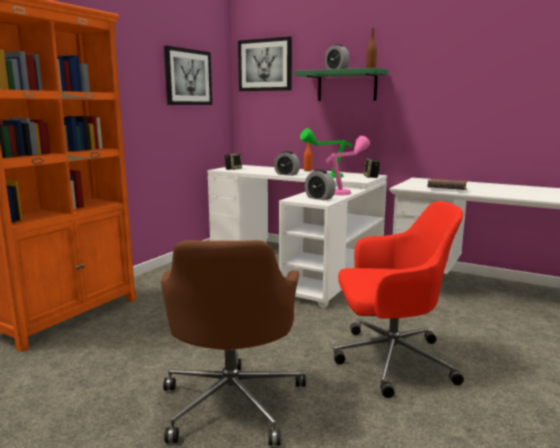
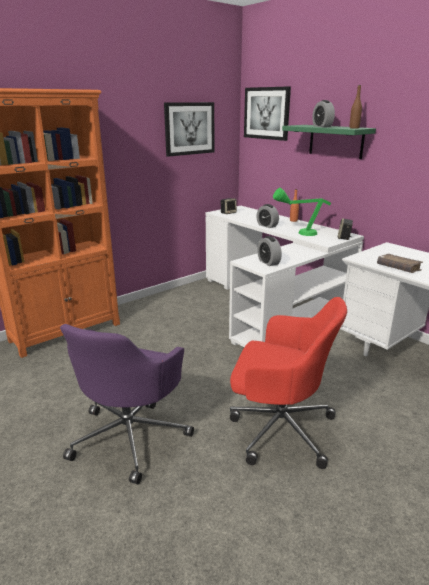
camera: 20 degrees right, 10 degrees up
(233, 401) = (130, 435): brown office chair -> purple office chair
(346, 191) = (304, 255): pink table lamp -> none

